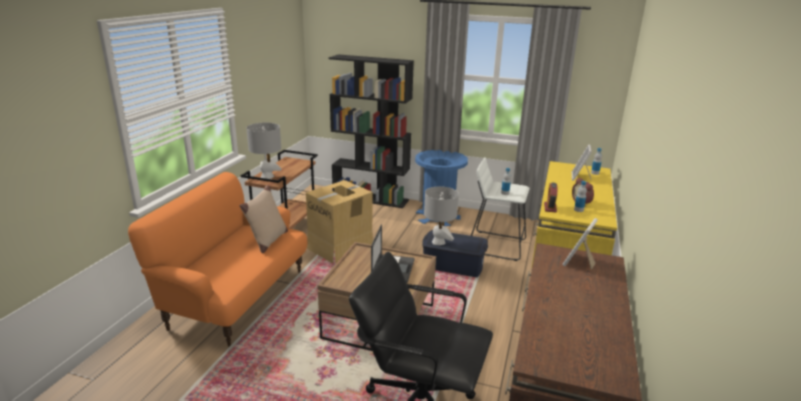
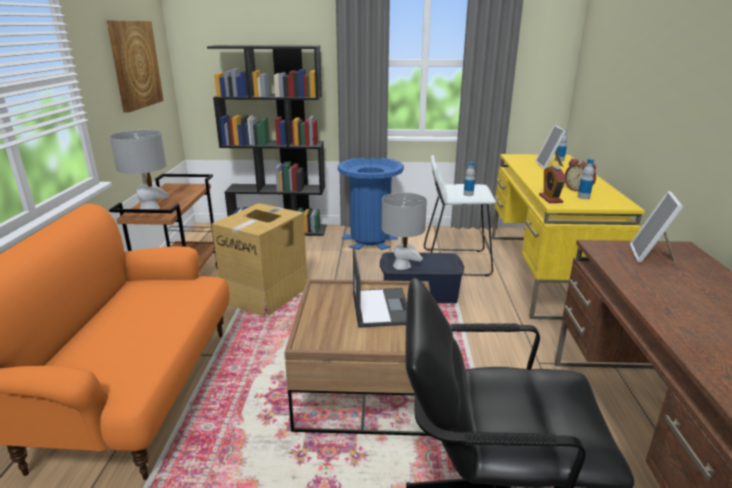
camera: 15 degrees left, 0 degrees up
(267, 241) = (174, 298): beige pillow -> none
(275, 71) = (135, 64): none -> picture

